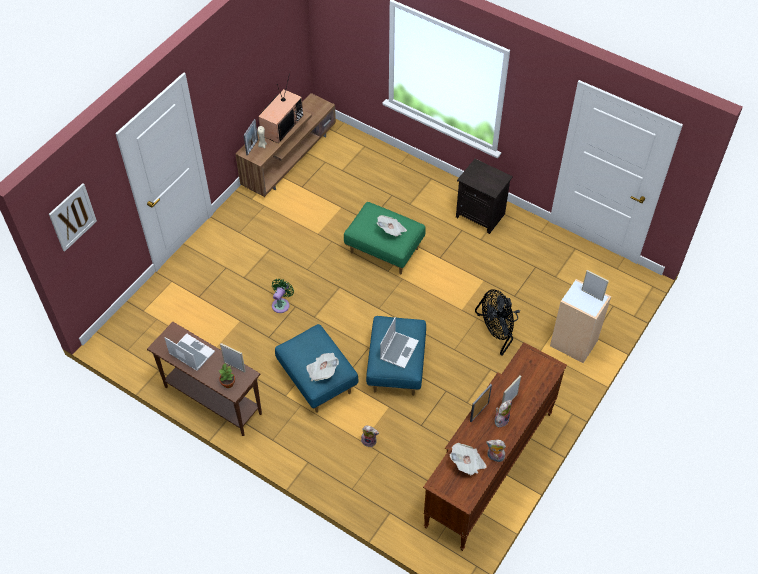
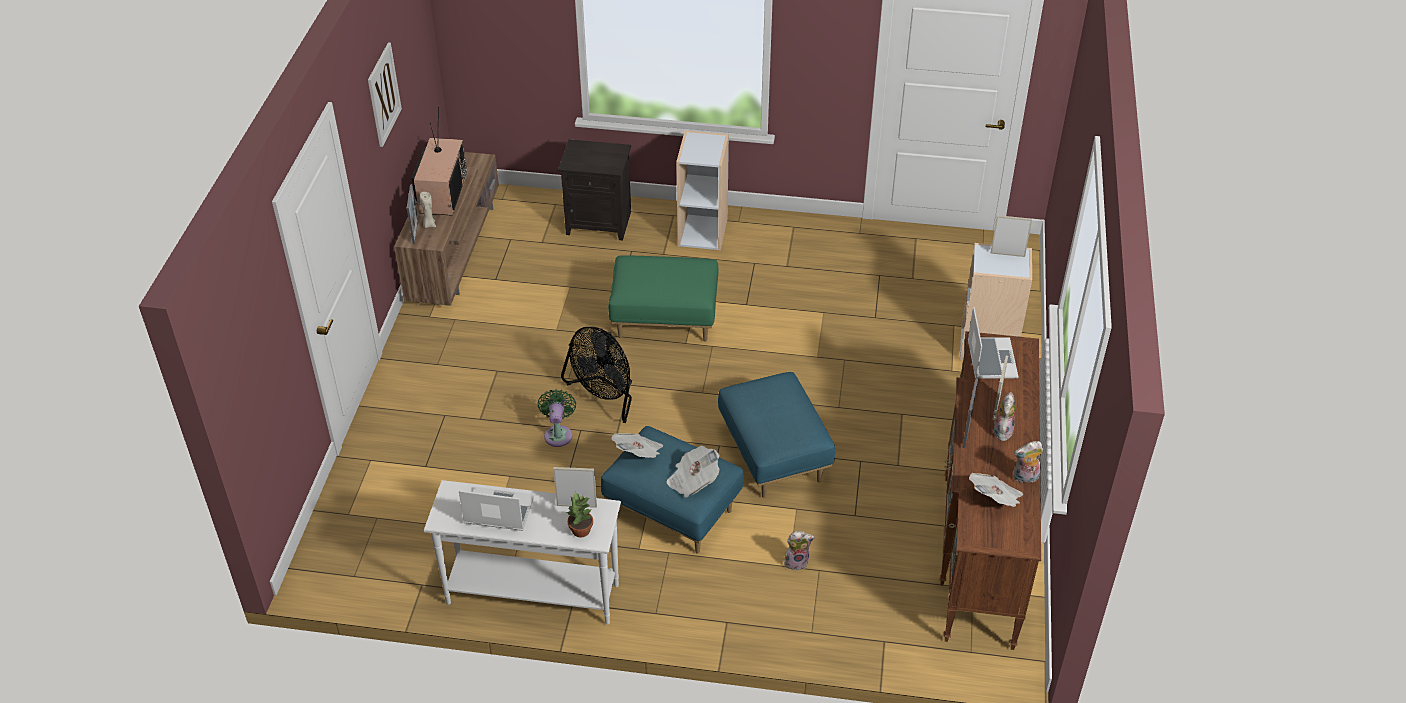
camera: 25 degrees left, 10 degrees down
(72, 217) = (244, 351): picture -> picture (383, 94)
(212, 401) = (531, 595): brown console table -> white console table
(391, 231) = (677, 278): newspaper -> newspaper (639, 454)
(398, 350) = (783, 417): laptop -> laptop (990, 359)
(443, 196) = (703, 231): none -> bookcase
(481, 215) = (769, 238): black nightstand -> black nightstand (600, 222)
(498, 329) = (881, 363): black fan -> black fan (605, 392)

